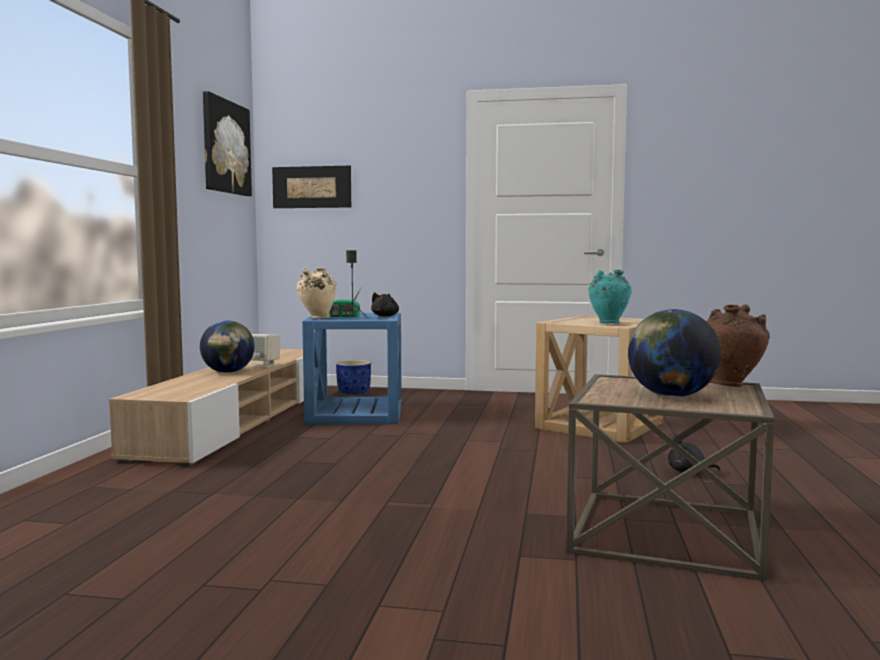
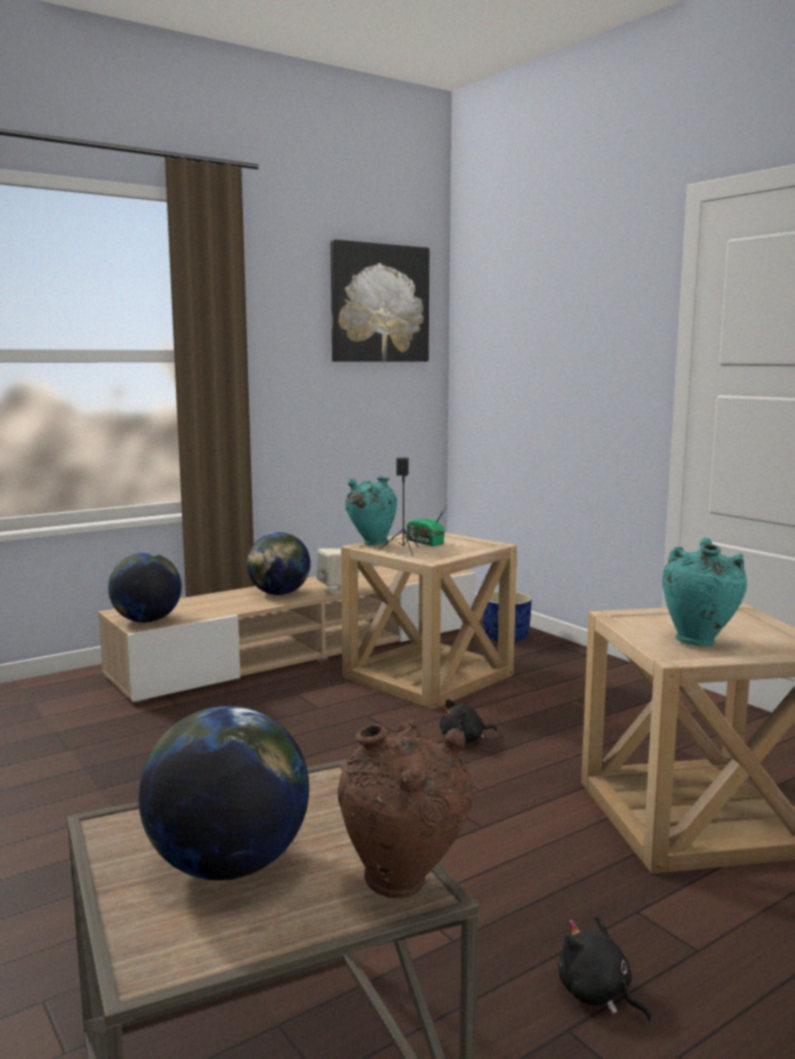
camera: 45 degrees right, 5 degrees up
(176, 395) = (146, 620): none -> globe
(311, 187) = (499, 347): picture -> none
(317, 318) = (371, 543): beige vase -> turquoise vase
(356, 414) = (428, 676): blue side table -> beige side table
(386, 316) = (469, 551): black plush toy -> black plush toy (464, 739)

